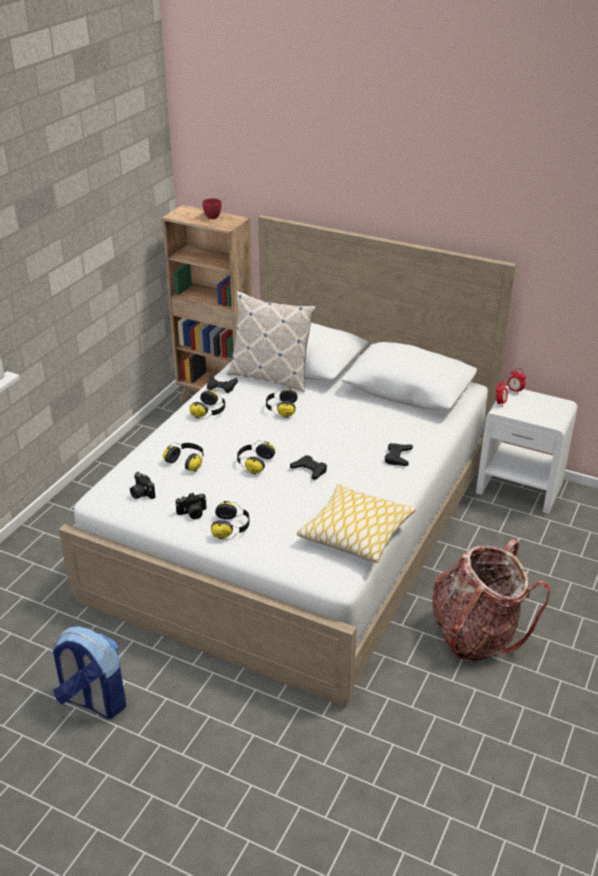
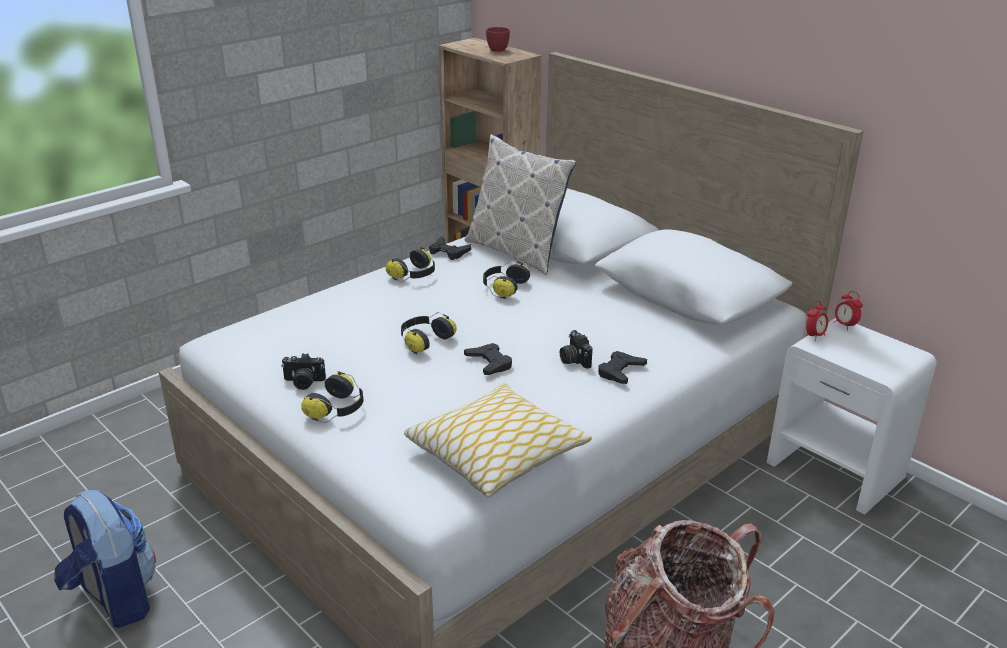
camera: 20 degrees right, 5 degrees down
(141, 493) = (262, 347): camera -> camera (574, 360)
(187, 462) = (344, 323): headphones -> none

